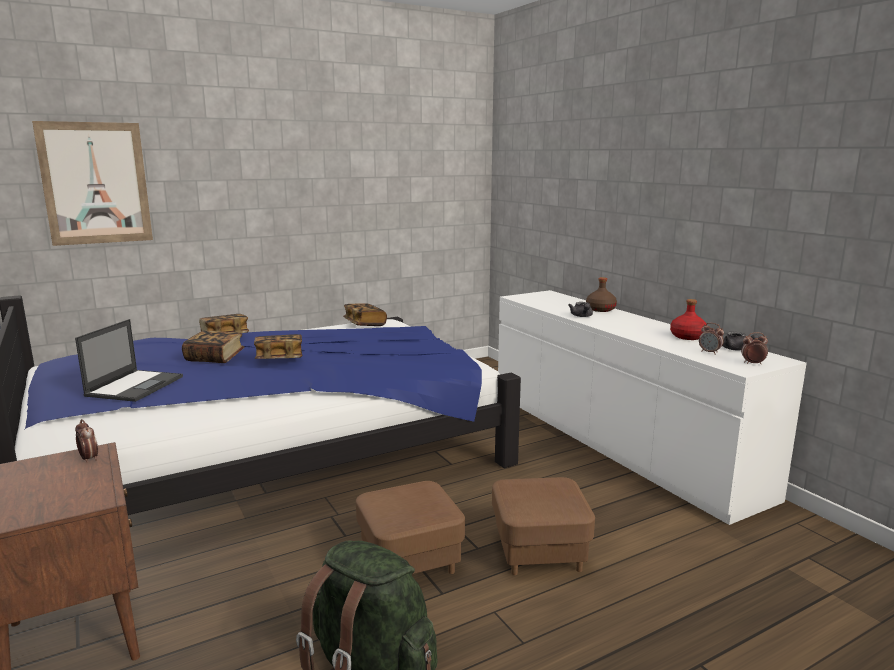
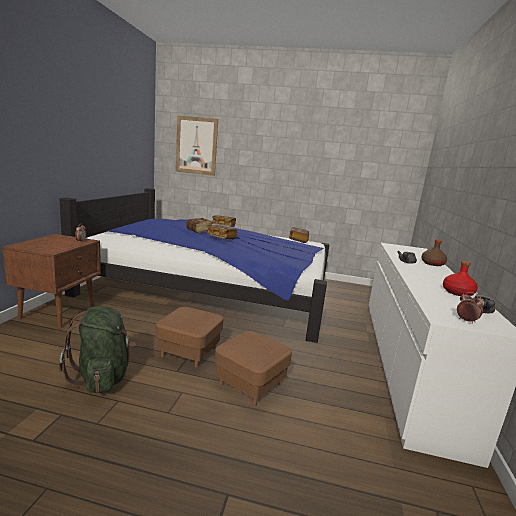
camera: 40 degrees right, 0 degrees up
(135, 386) = (153, 230): laptop -> none
(709, 352) = (447, 304): alarm clock -> none

